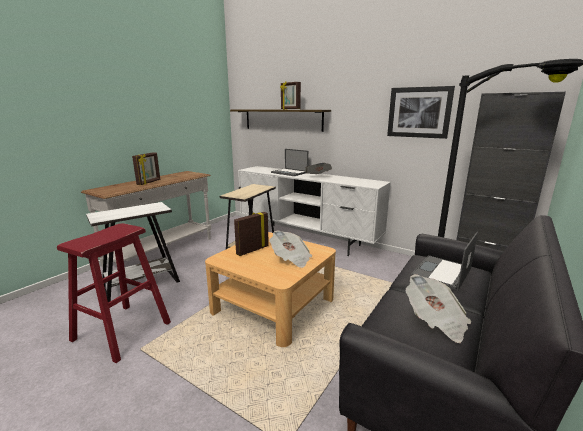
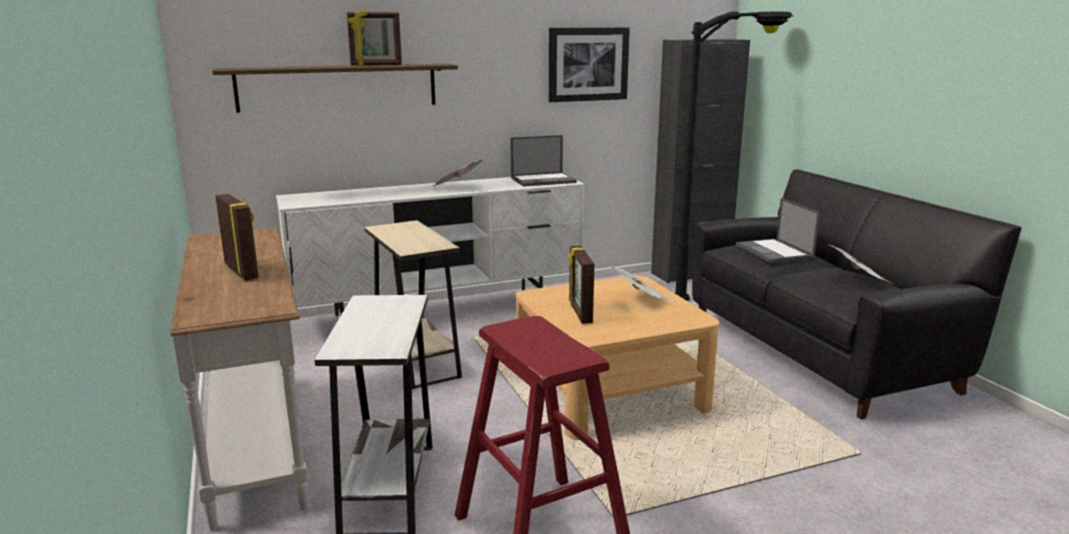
camera: 55 degrees left, 0 degrees up
(290, 172) = (393, 192): laptop -> laptop (543, 180)

